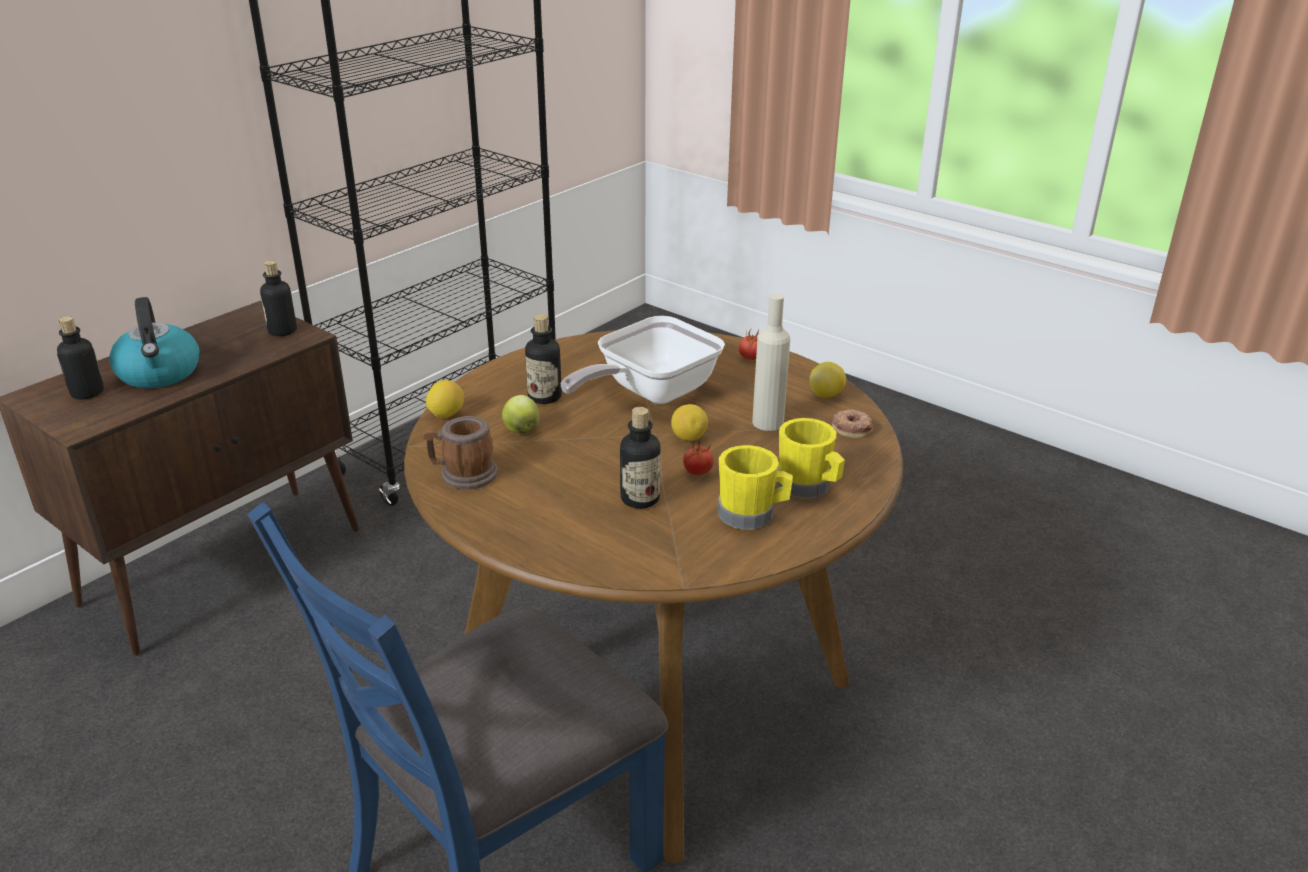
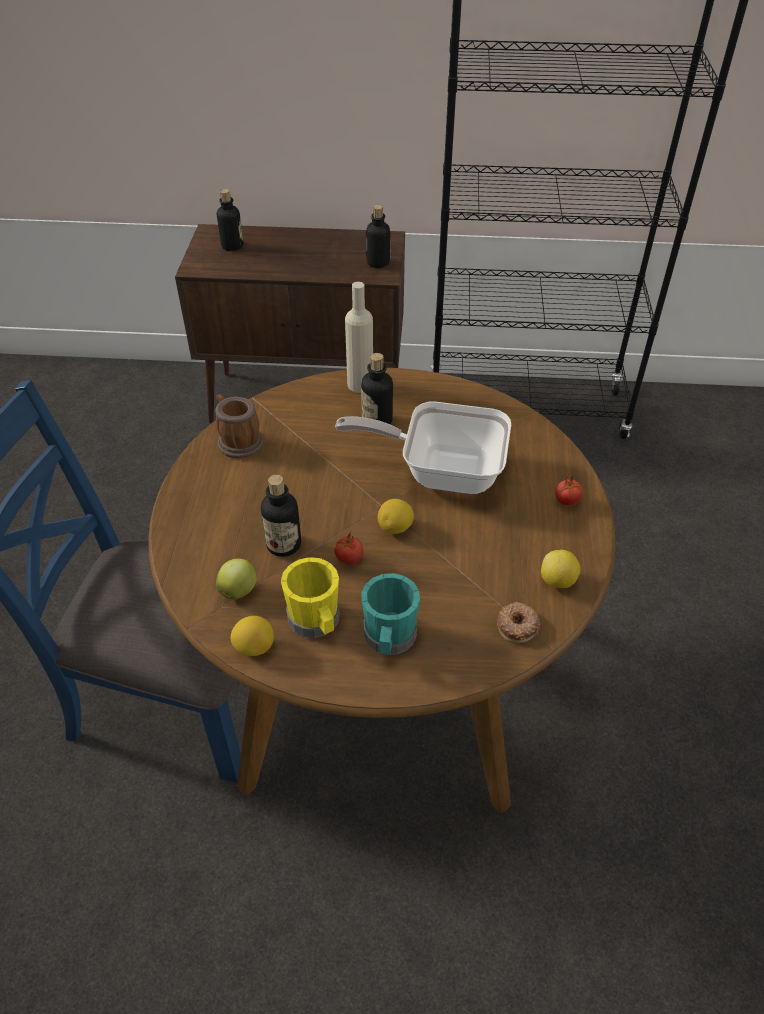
camera: 55 degrees right, 15 degrees up
(160, 373) = (278, 254): kettle -> none
(446, 414) = (306, 390): lemon -> lemon (254, 647)
(521, 430) = (320, 435): apple -> apple (239, 590)
(768, 422) = (468, 564): beige bottle -> beige bottle (360, 384)
(808, 487) = (389, 639): yellow mug -> turquoise mug

